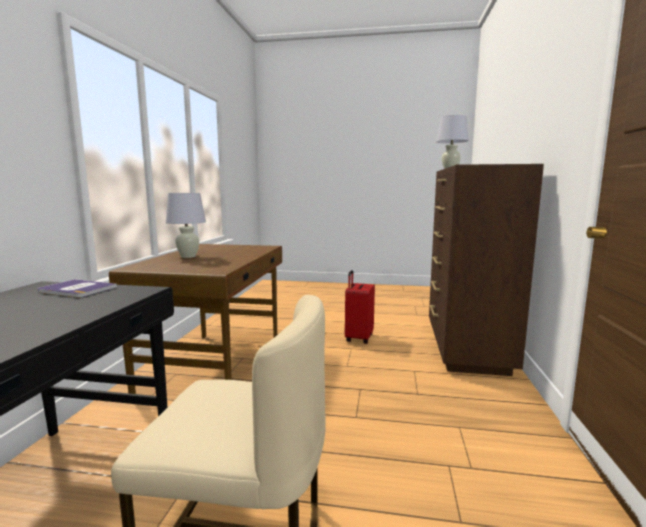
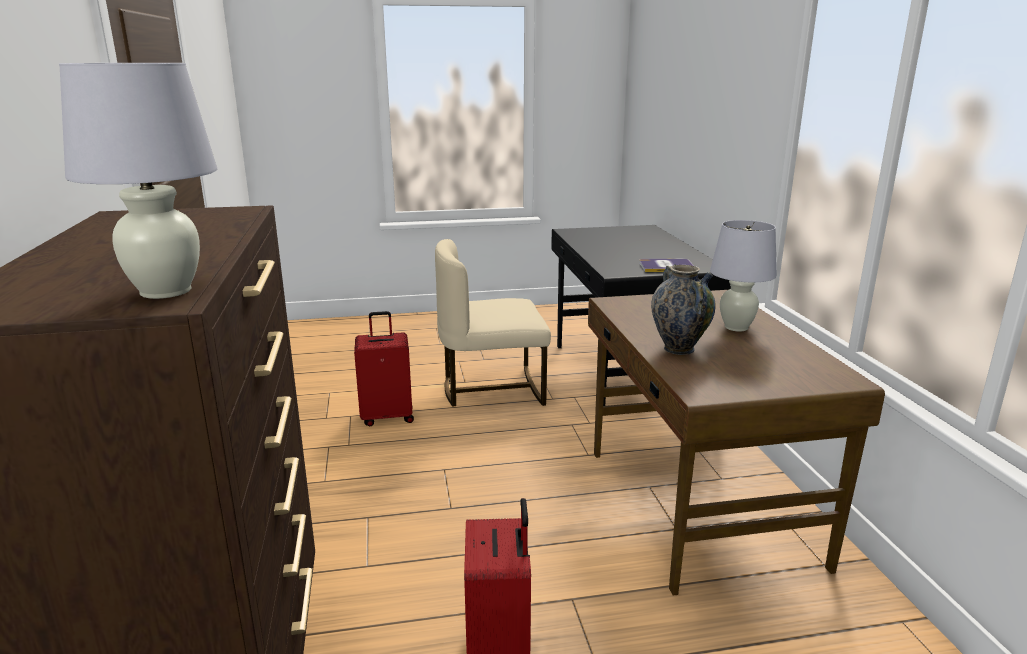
camera: 160 degrees right, 10 degrees up
(242, 253) = (678, 349): none -> vase
(407, 505) = (387, 416): none -> red suitcase

